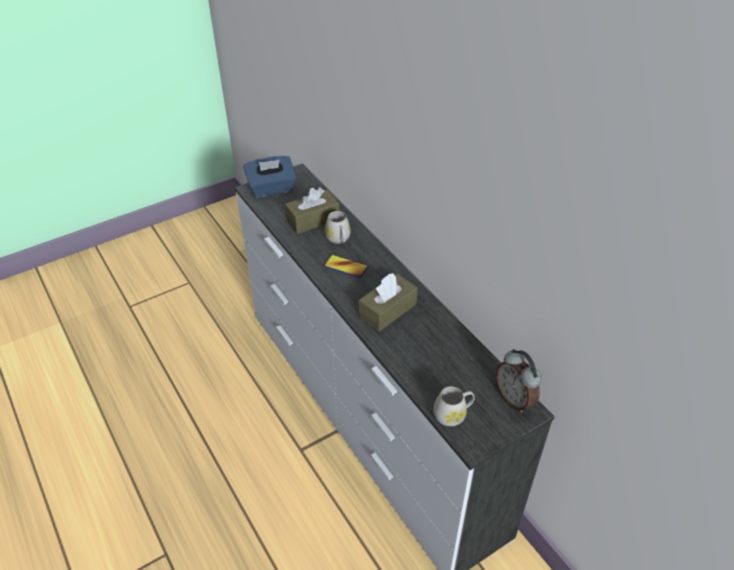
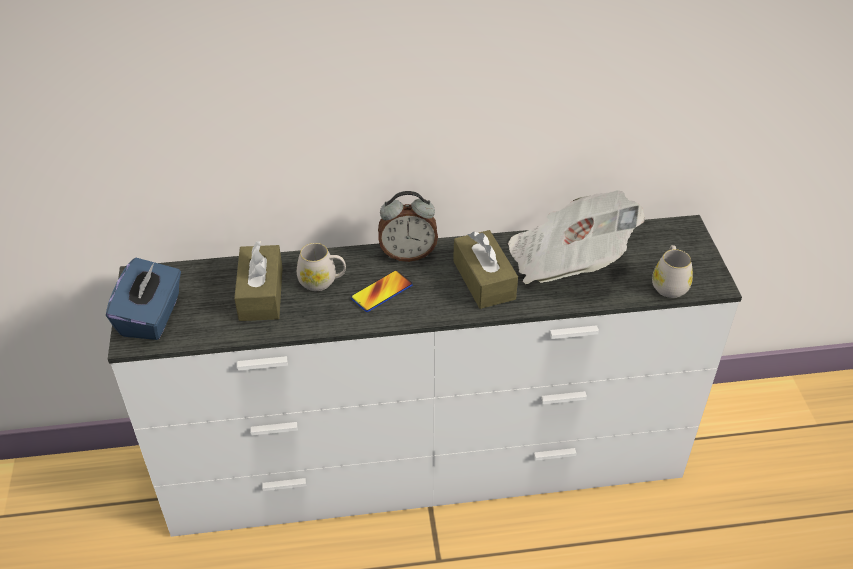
camera: 65 degrees left, 0 degrees up
(437, 348) = (567, 261): none -> newspaper
(514, 399) = (667, 232): alarm clock -> alarm clock (408, 254)

